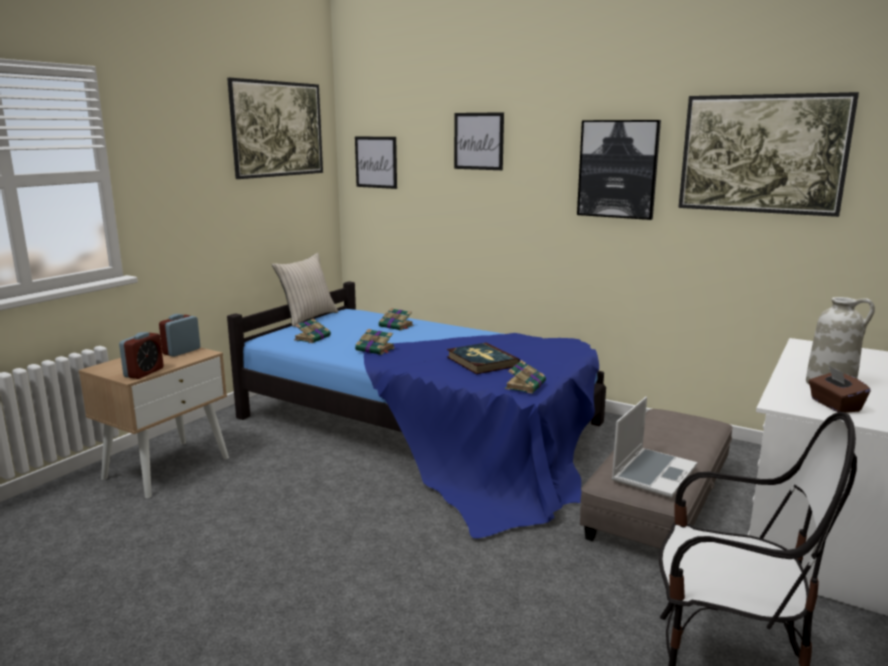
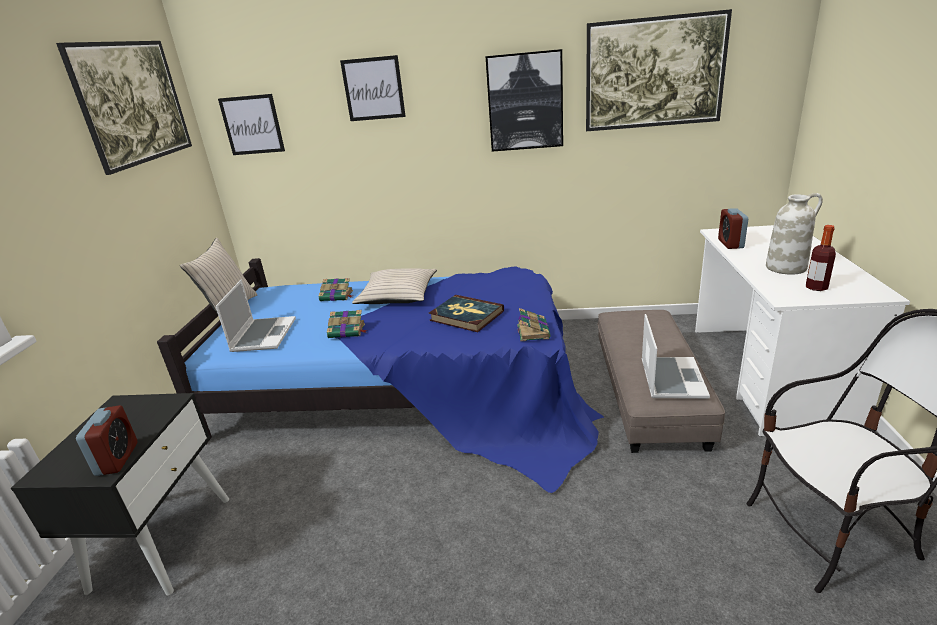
camera: 25 degrees left, 10 degrees up
(167, 467) = (162, 541): beige nightstand -> black nightstand
(181, 351) = (138, 408): alarm clock -> alarm clock (730, 243)
(313, 338) = (263, 335): book -> laptop
(445, 336) = (397, 295): none -> beige pillow
(834, 405) = (816, 287): brown tissue box -> bottle

